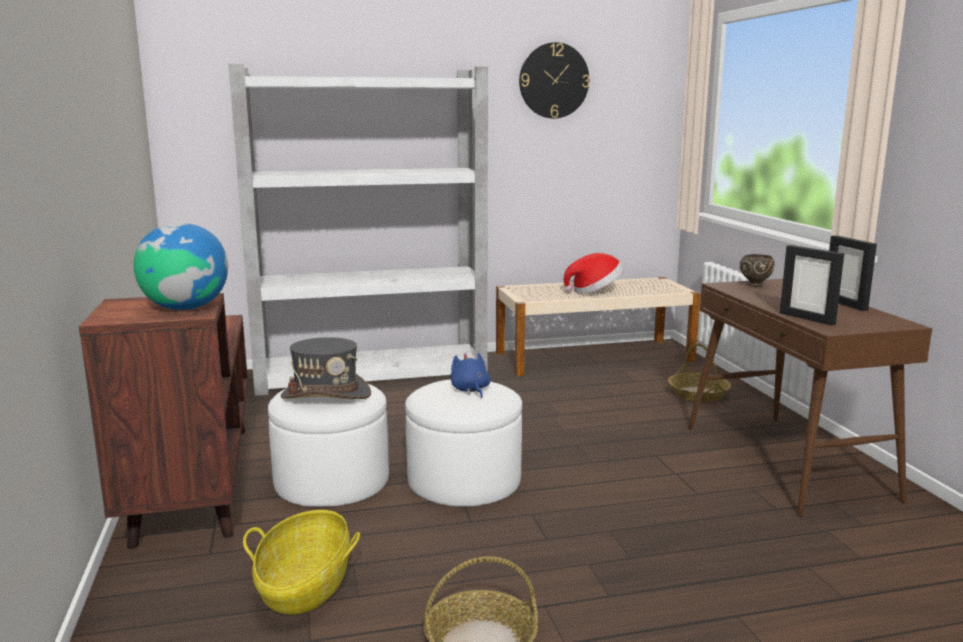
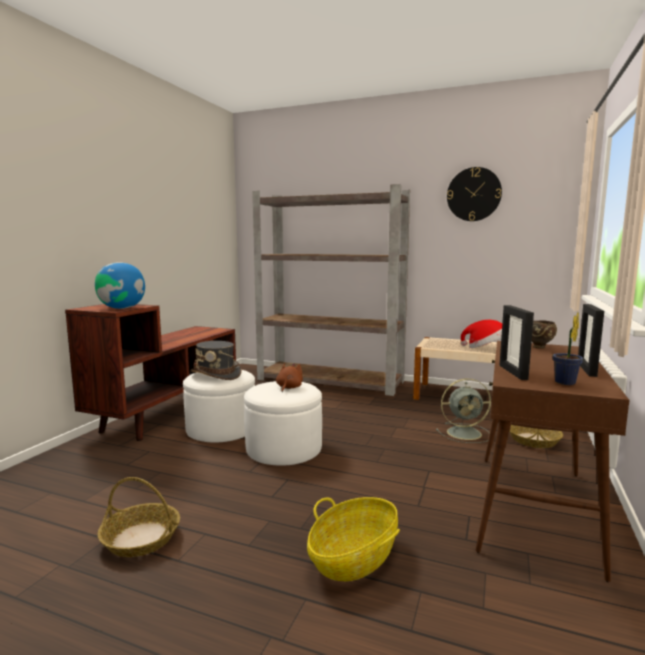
camera: 35 degrees right, 5 degrees down
(305, 587) = (124, 475): basket -> basket (354, 558)
(371, 373) = (330, 380): white bookcase -> brown bookcase
(470, 390) = (288, 388): blue plush toy -> brown plush toy
(629, 403) = (465, 433): none -> grey fan
(864, 321) = (564, 383): none -> potted plant

